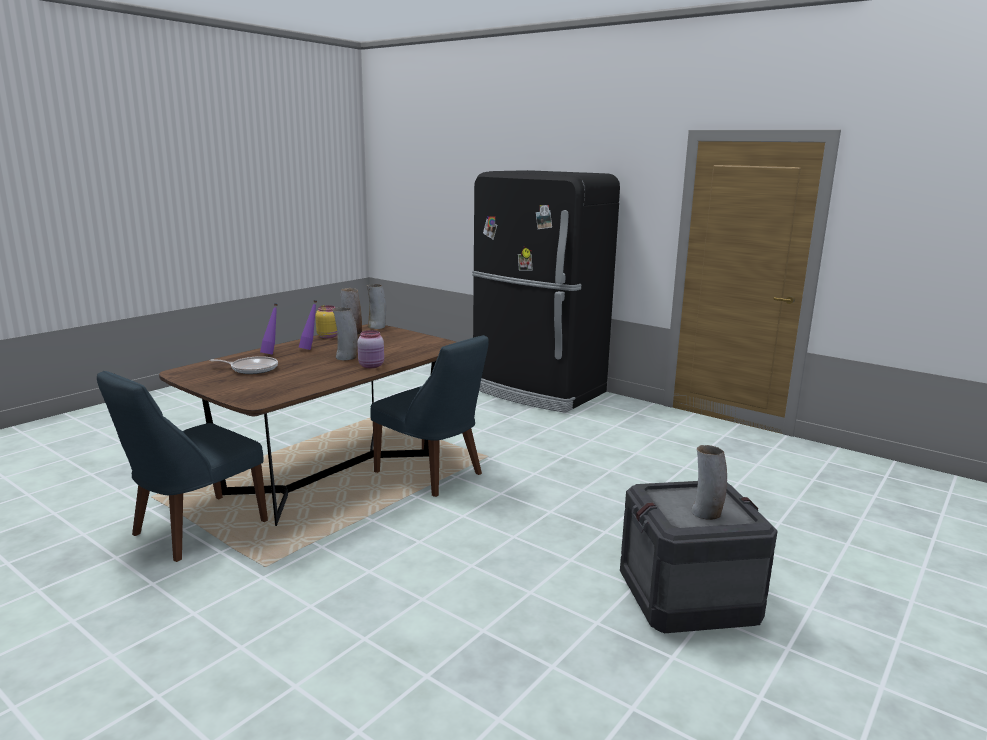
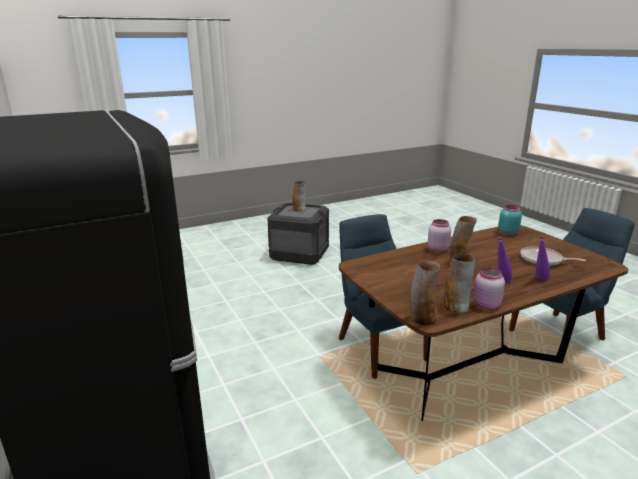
camera: 155 degrees left, 5 degrees up
(275, 394) = (507, 232): none -> turquoise jar
(328, 336) = (486, 305): yellow jar -> pink jar

